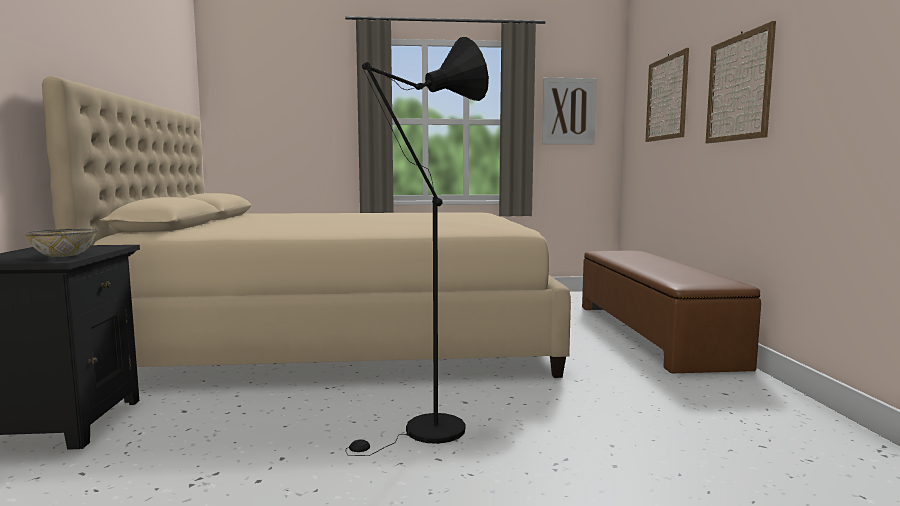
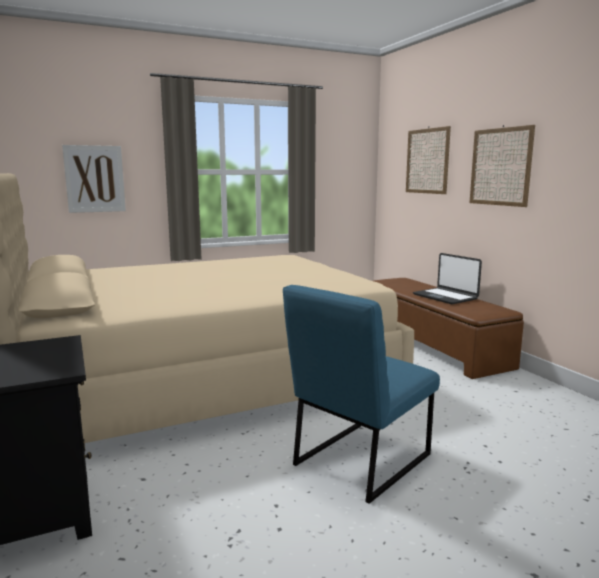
camera: 20 degrees left, 5 degrees up
(64, 256) = (53, 364): bowl -> none
(425, 433) = (359, 460): black floor lamp -> blue chair
(568, 111) = (338, 162): picture -> picture (94, 179)
(665, 267) = (445, 297): none -> laptop

